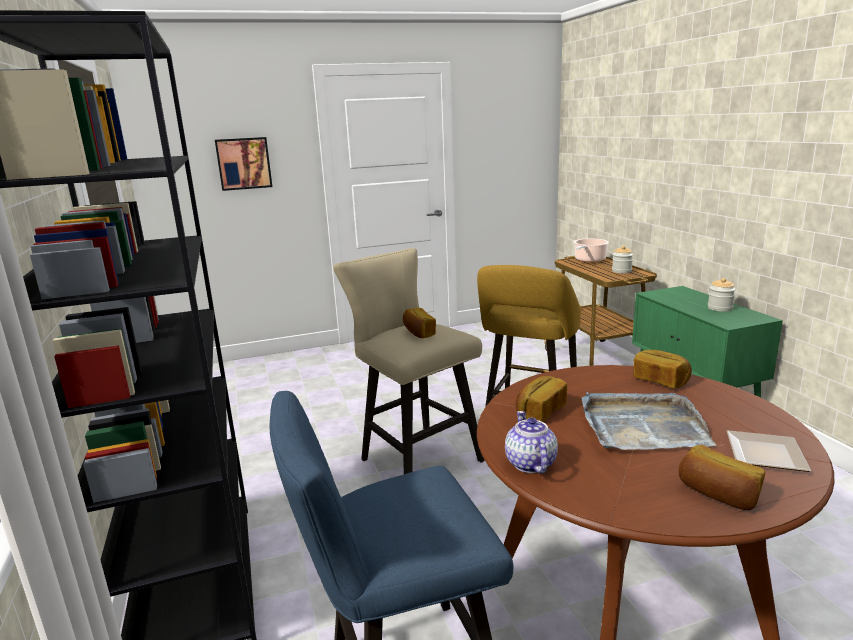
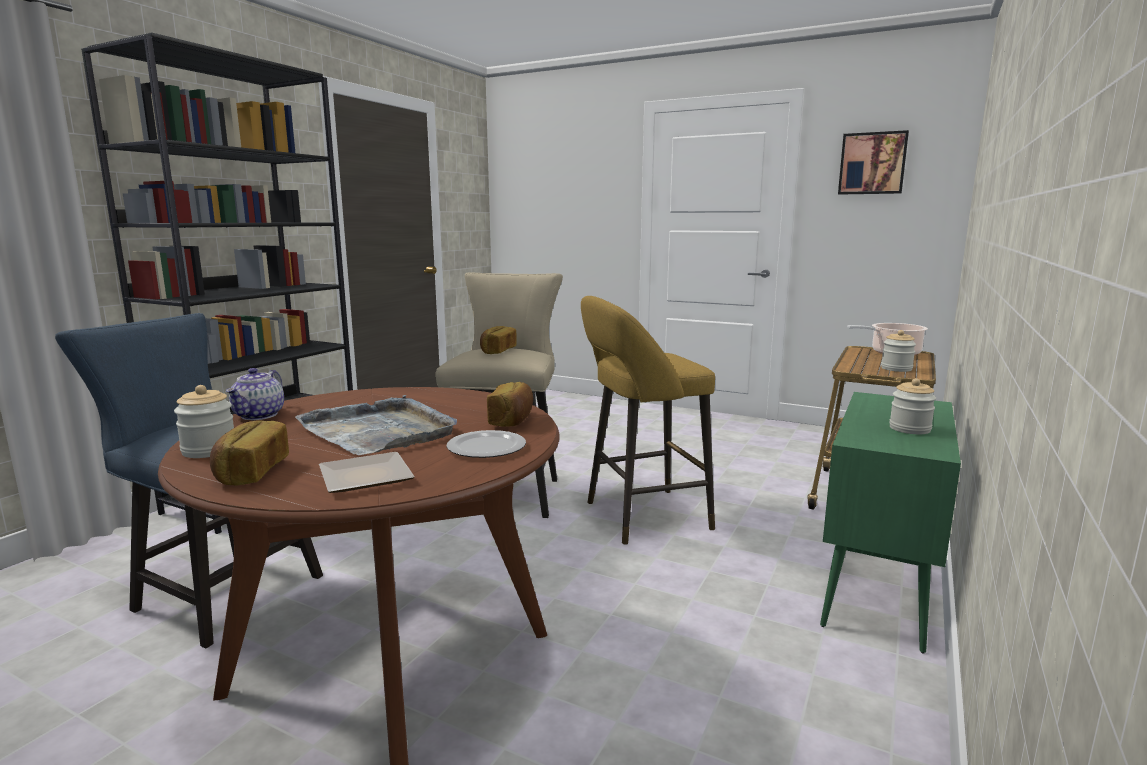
camera: 45 degrees right, 5 degrees down
(244, 163) = (572, 201): picture -> picture (872, 163)
(529, 463) = (259, 415): teapot -> teapot turned 150 degrees clockwise
(539, 412) = (368, 401): bread -> none
(632, 503) = (209, 450): none -> jar
(723, 404) = (485, 448): none -> plate

